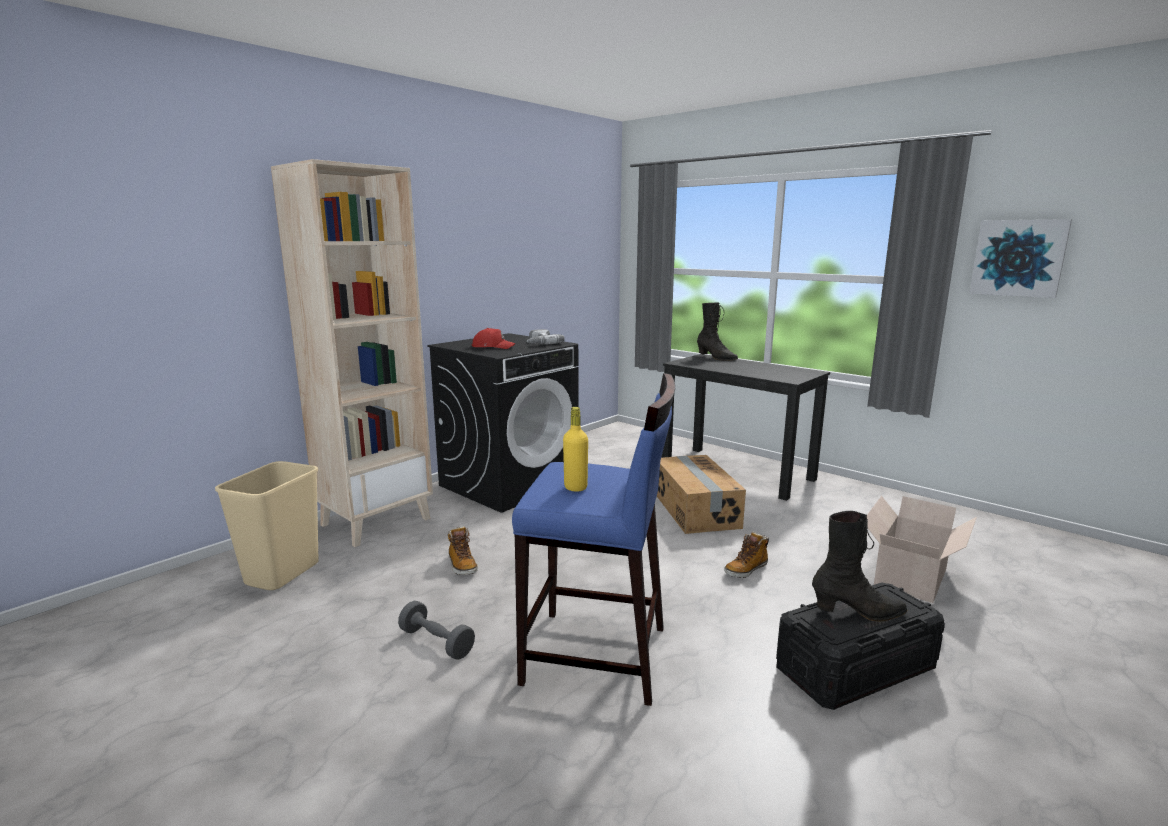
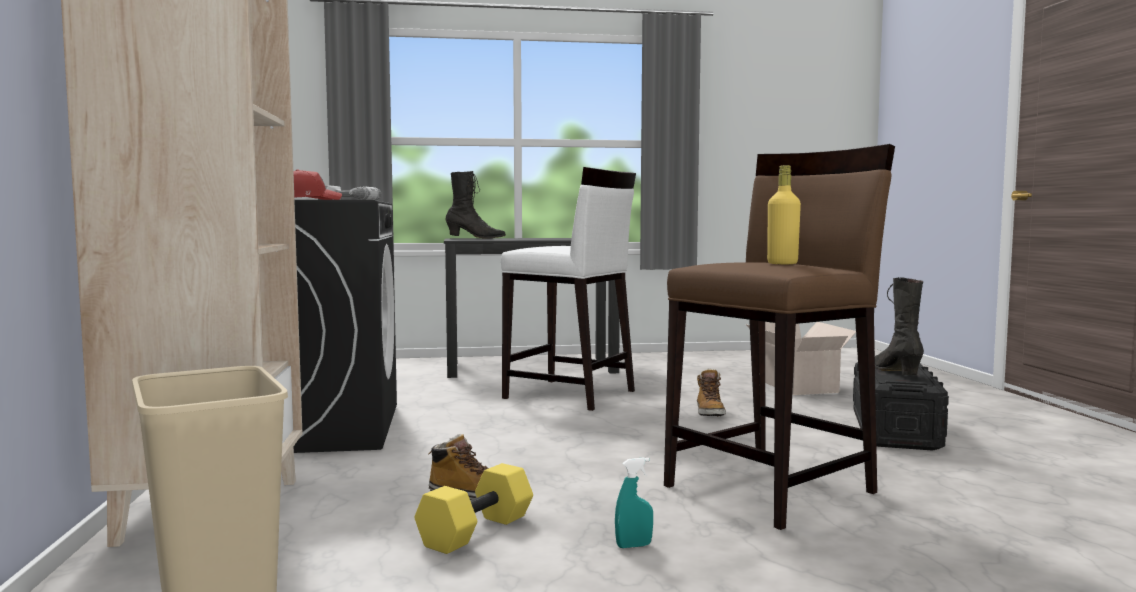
camera: 50 degrees left, 10 degrees down
(412, 590) = (477, 531): none -> yellow dumbbell
(436, 642) = (634, 546): grey dumbbell -> turquoise spray bottle
(597, 656) = (772, 489): blue stool -> brown stool
(695, 510) = (570, 395): cardboard box -> white stool
(858, 612) = (896, 372): black boot -> black boot turned 45 degrees counterclockwise
(1018, 258) = (737, 122): picture -> none

